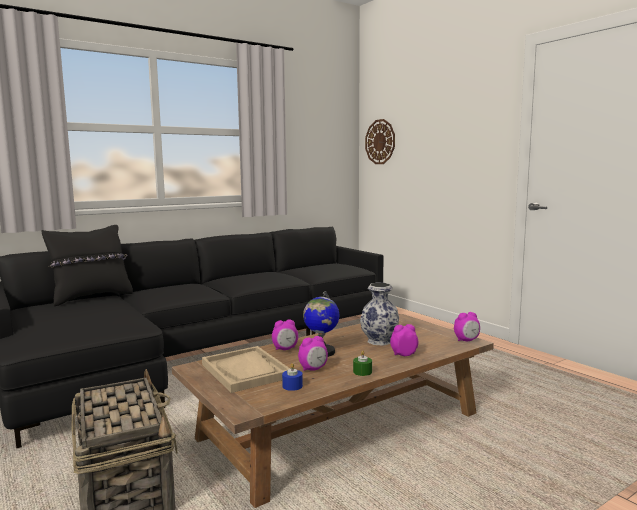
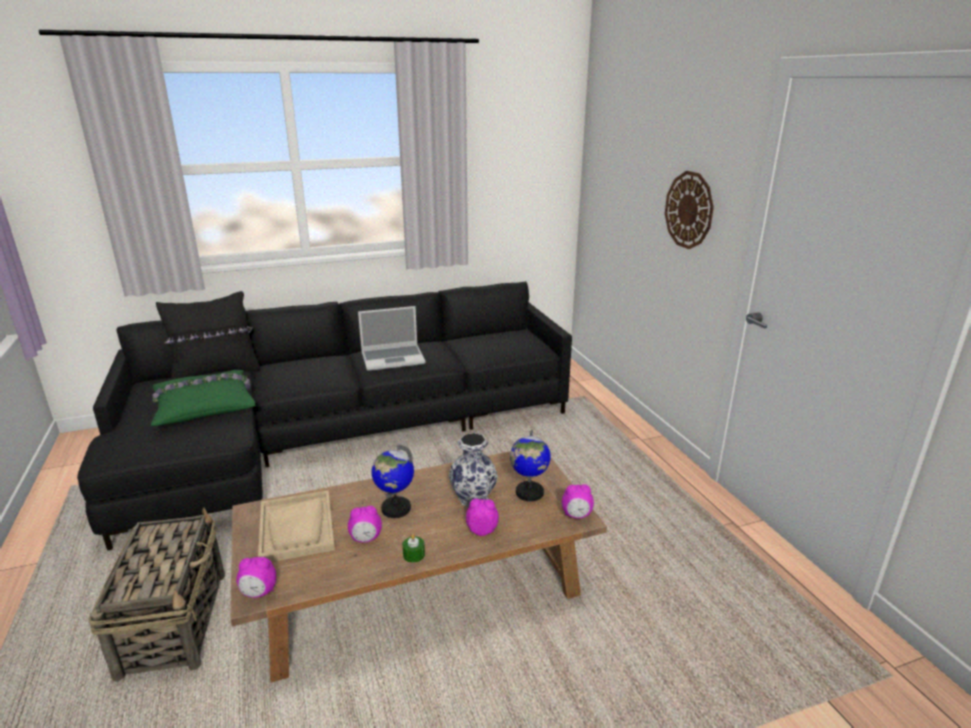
camera: 15 degrees right, 15 degrees up
(99, 313) = (204, 406): none -> green pillow
(249, 277) = (393, 358): none -> laptop
(285, 349) = (361, 495): alarm clock -> alarm clock (259, 592)
(292, 386) = (325, 565): blue candle -> none
(380, 142) = (602, 168): wall clock -> wall clock (689, 210)
(419, 334) = (529, 493): none -> globe

